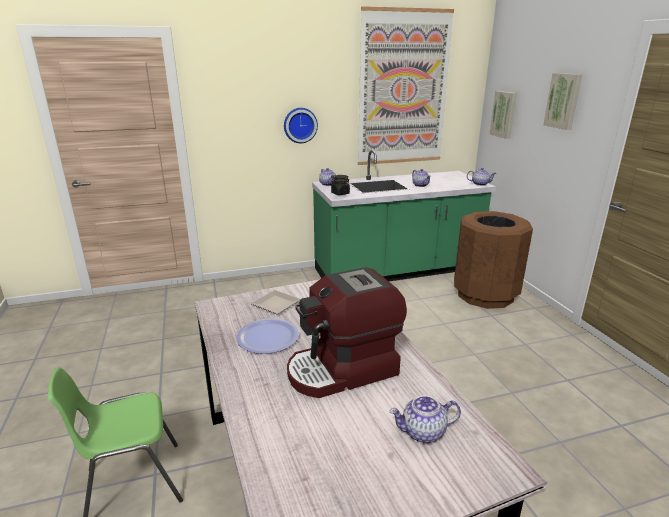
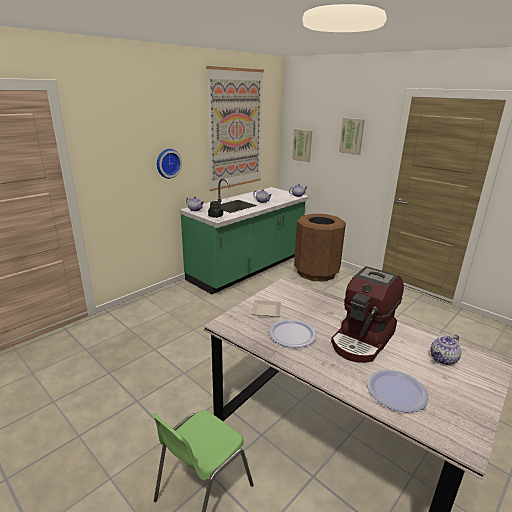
camera: 30 degrees left, 0 degrees up
(299, 443) = (396, 391): none -> plate

